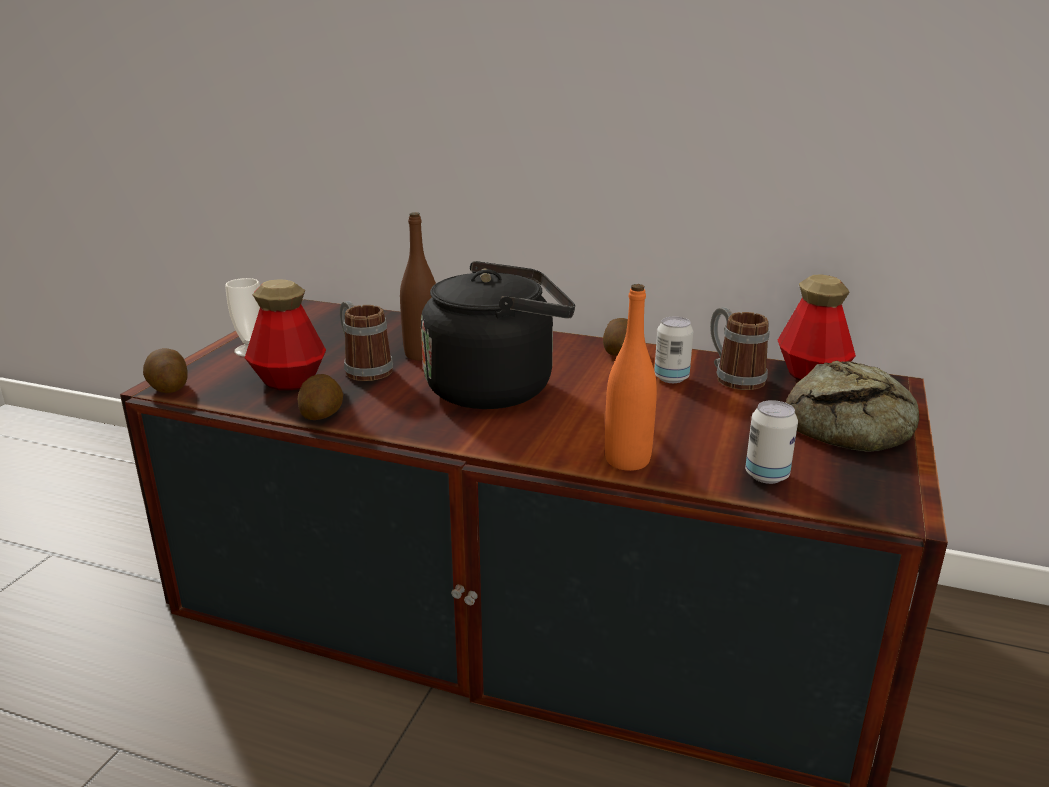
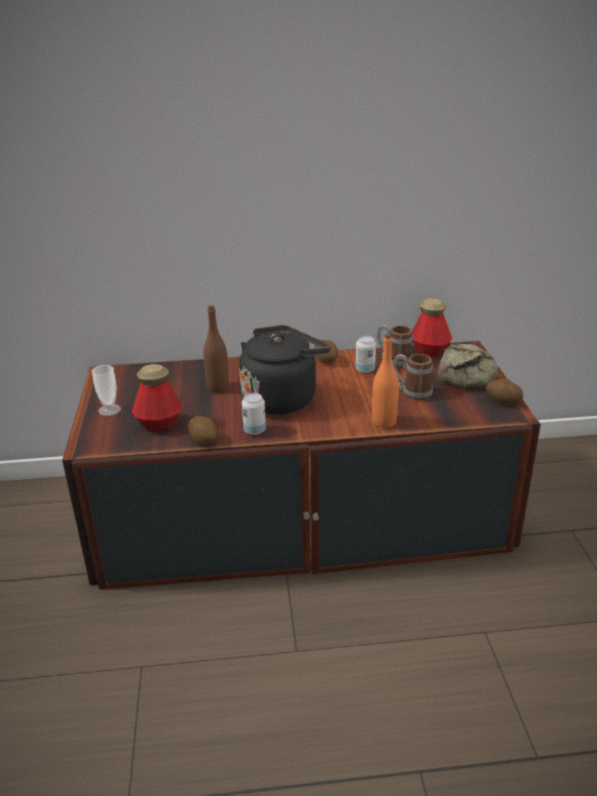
camera: 25 degrees left, 5 degrees up
(168, 387) = (88, 447): potato -> potato (502, 401)
(363, 368) = (194, 405): mug -> mug (411, 392)
(766, 475) = (450, 412): can -> can (254, 430)

